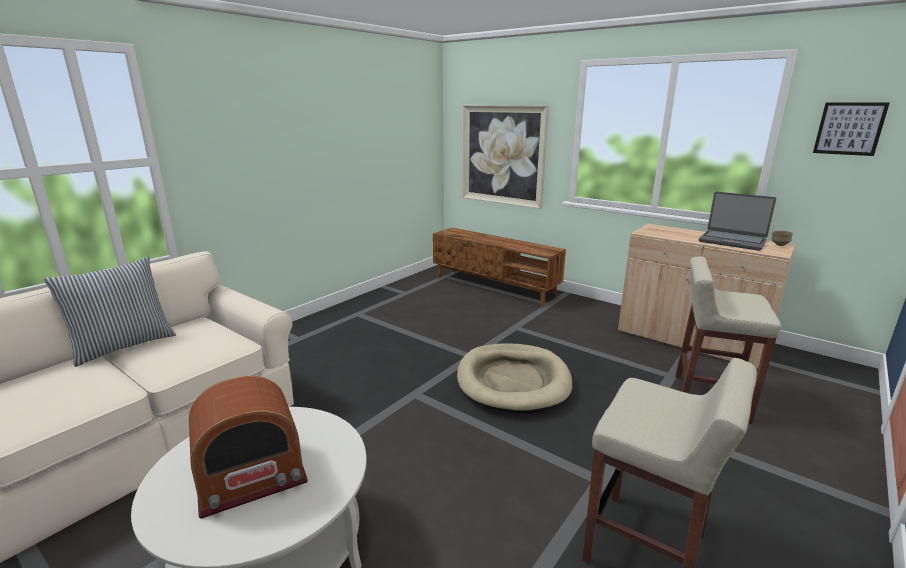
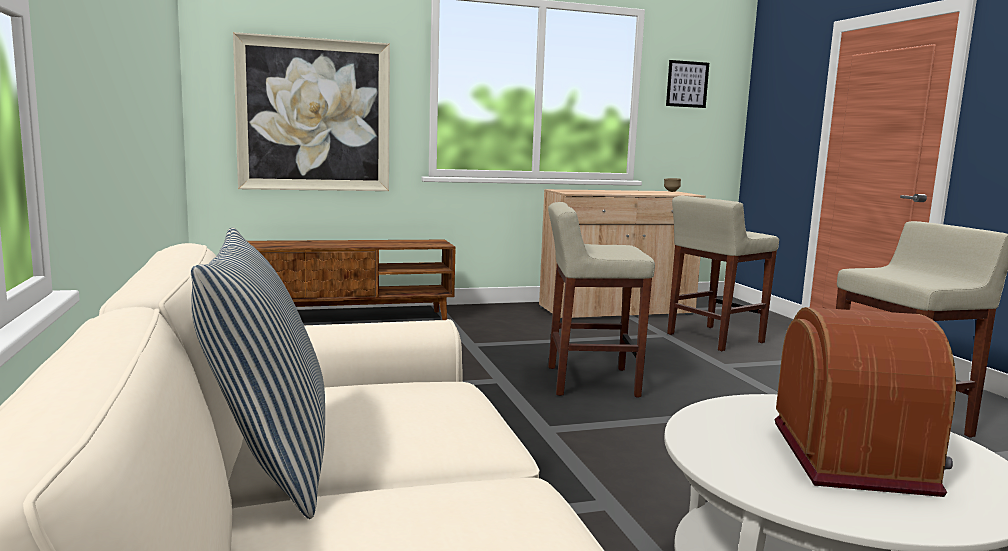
camera: 55 degrees left, 10 degrees down
(513, 381) = (590, 381): beige dog bed -> beige stool
(732, 241) = (642, 192): laptop -> none

